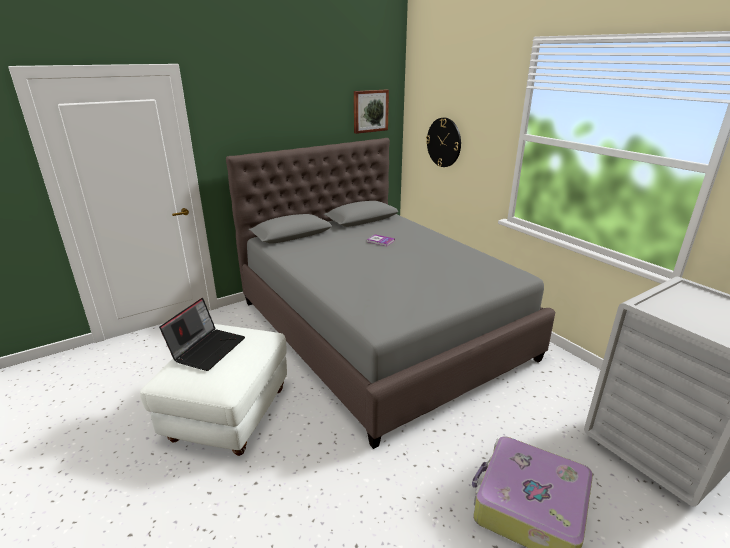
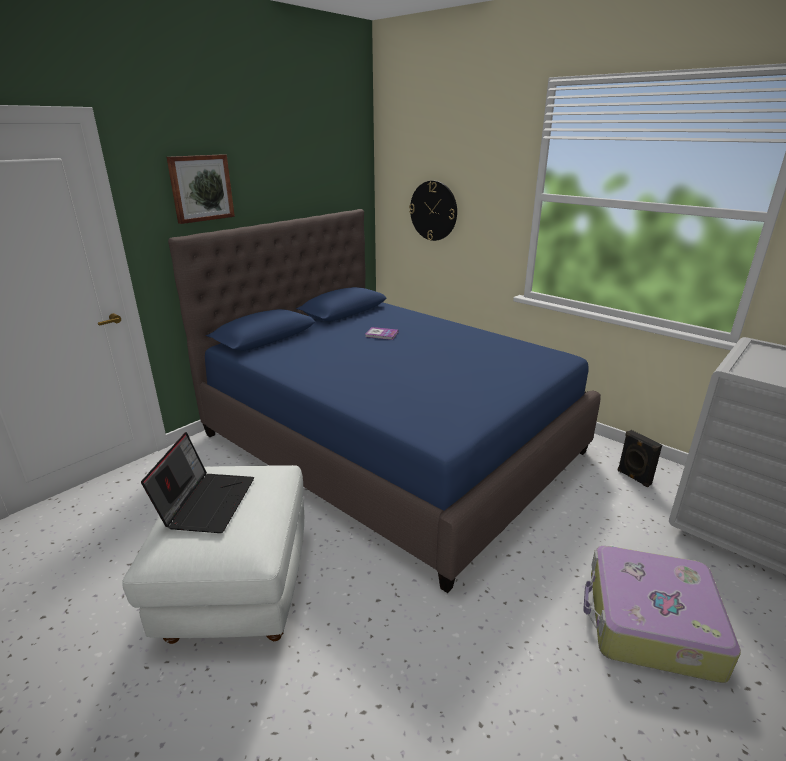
camera: 15 degrees left, 0 degrees up
(370, 111) = (338, 176): picture -> picture (201, 188)
(379, 328) = (391, 443): grey bed -> blue bed
(575, 389) = (633, 478): none -> black speaker

